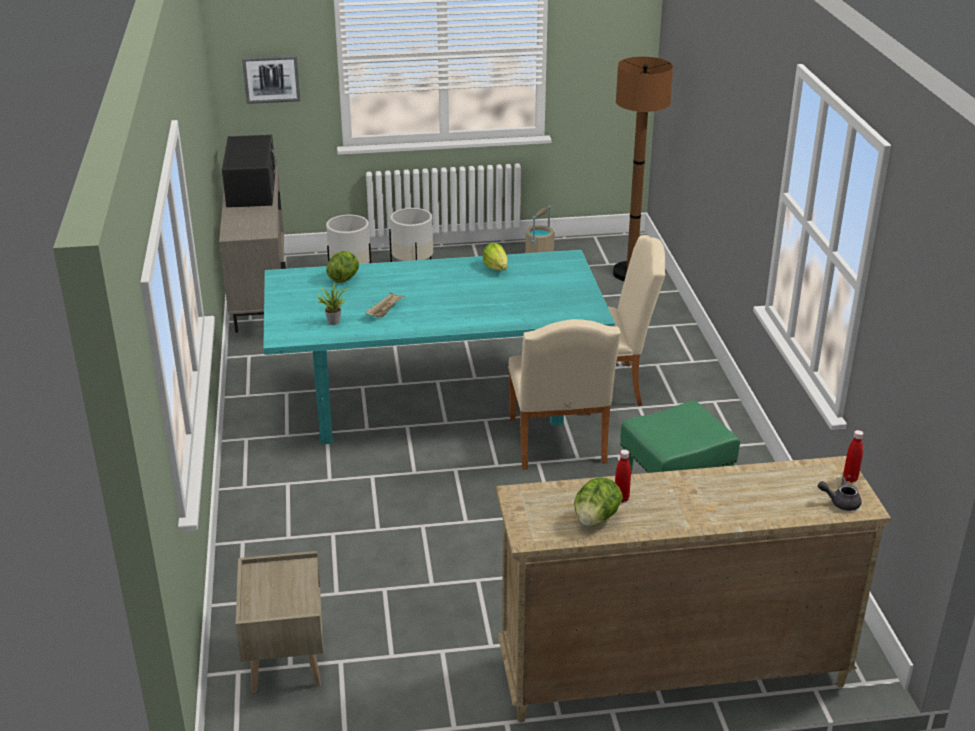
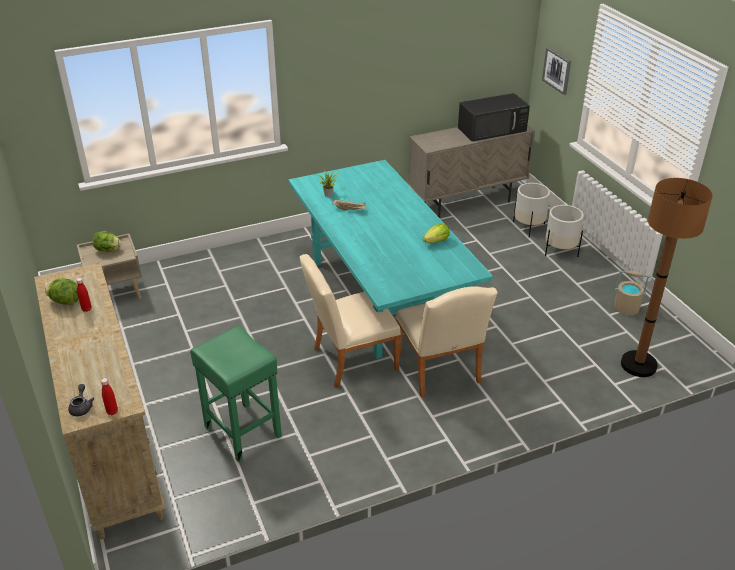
camera: 75 degrees right, 5 degrees up
(344, 278) = (387, 187): lettuce -> lettuce (108, 250)

